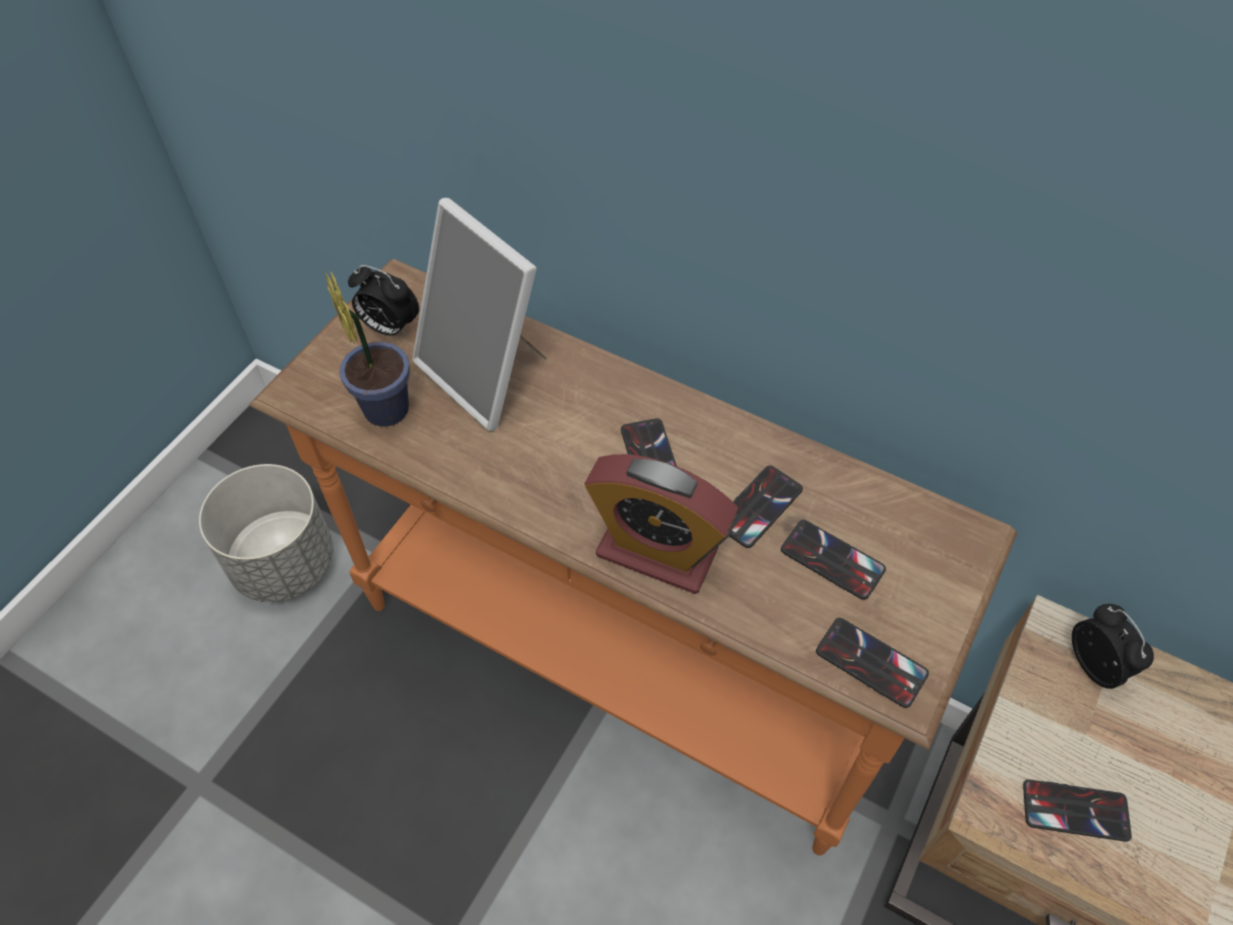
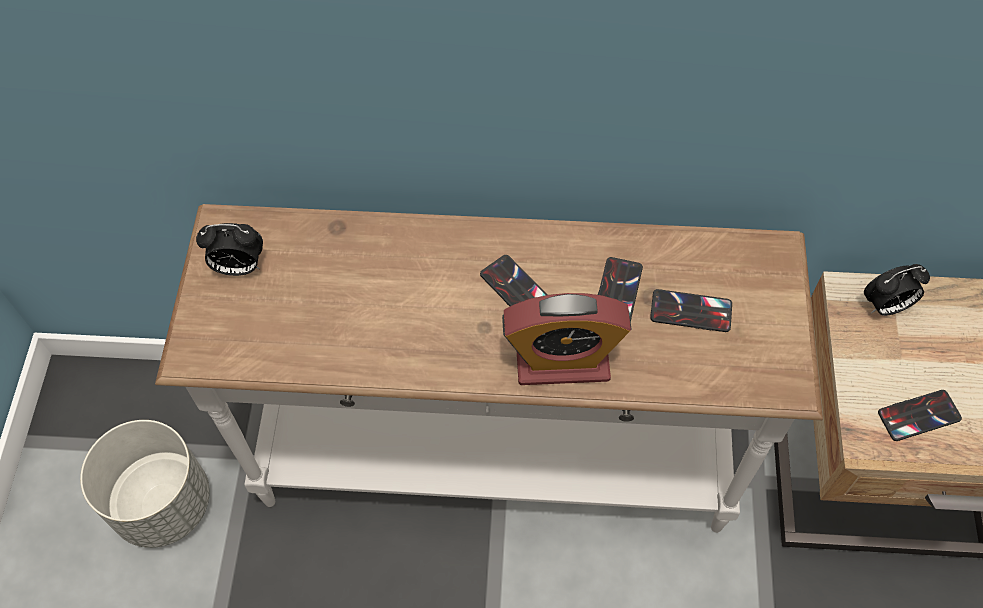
camera: 25 degrees left, 5 degrees up
(384, 405) = (276, 335): potted plant -> none
(487, 373) = (346, 273): picture frame -> none
(616, 665) = (495, 460): orange console table -> white console table
(871, 663) = (756, 376): phone -> none
(1096, 665) = (885, 306): alarm clock -> alarm clock turned 120 degrees clockwise

